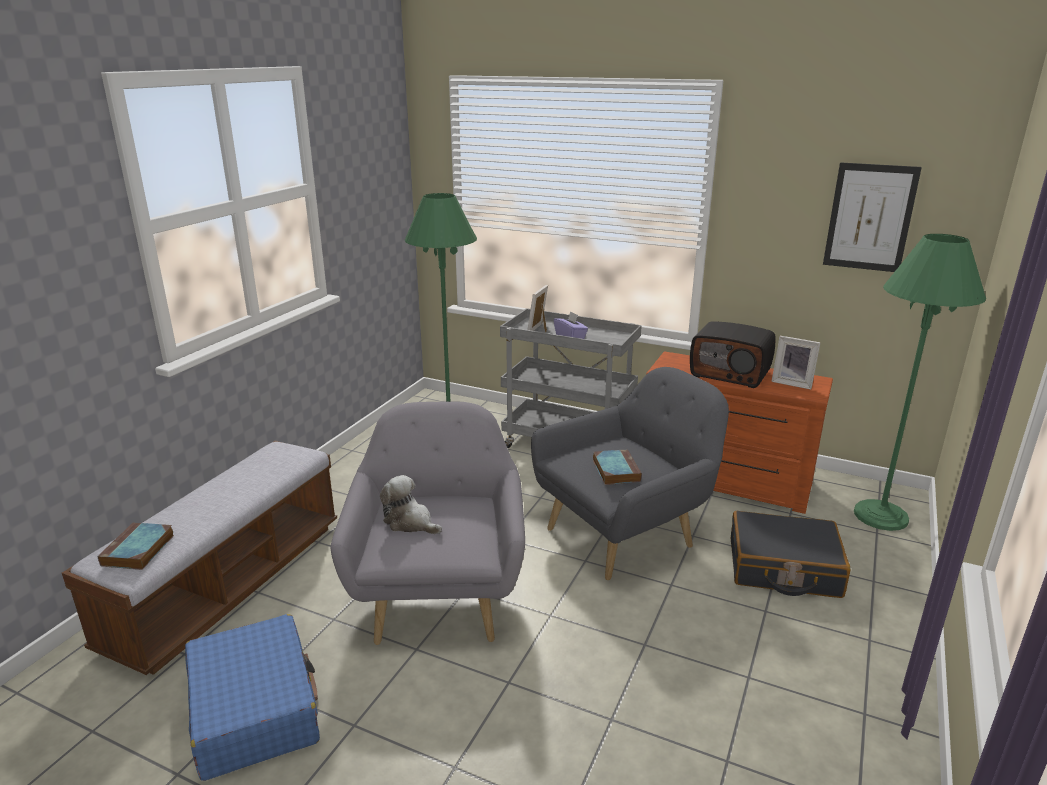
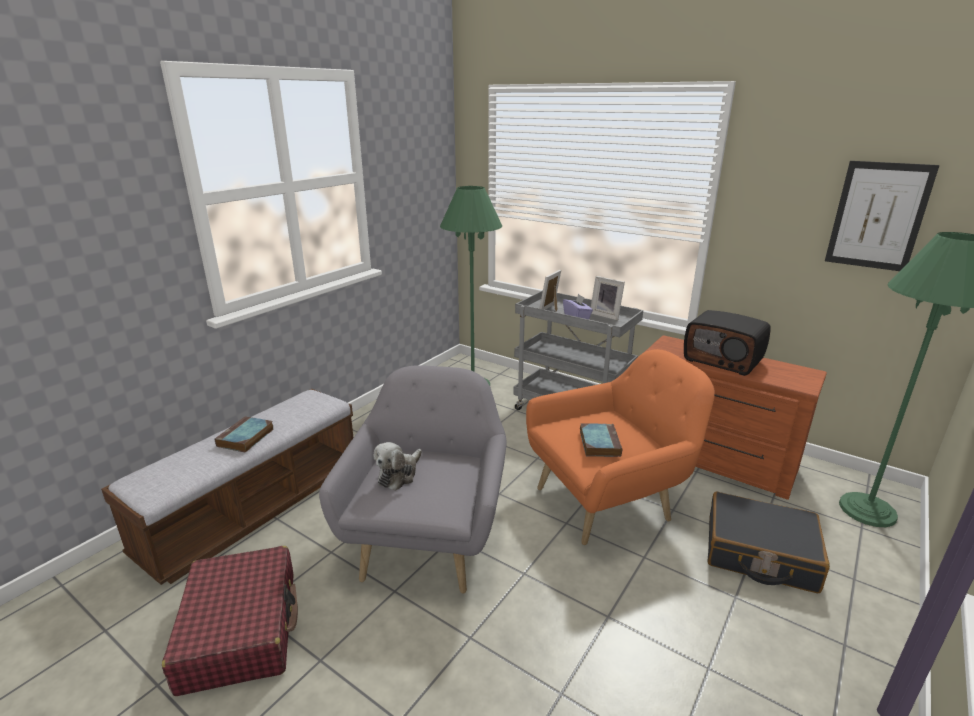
camera: 10 degrees right, 0 degrees up
(138, 551) = (164, 476): book -> book (245, 438)
(254, 709) = (241, 630): blue suitcase -> red suitcase
(410, 522) = (399, 474): plush toy -> plush toy turned 105 degrees counterclockwise
(625, 533) = (609, 500): grey armchair -> orange armchair
(792, 383) = (784, 373): picture frame -> picture frame (606, 315)

